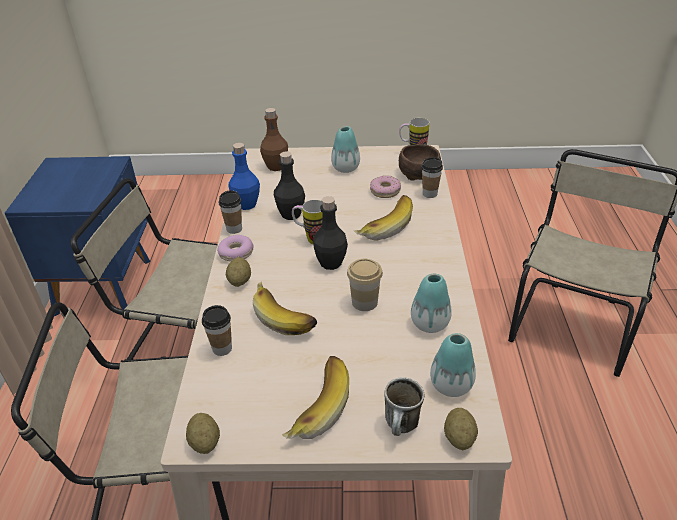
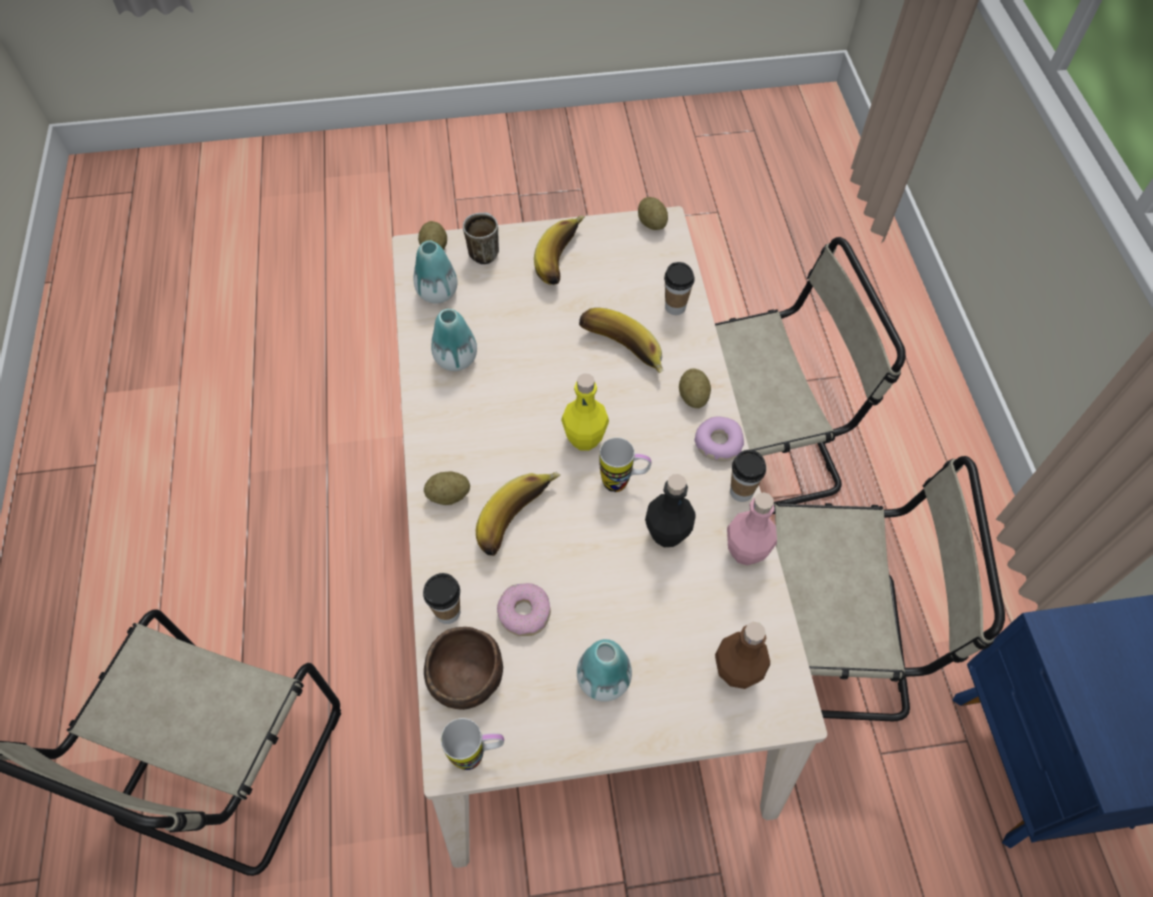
camera: 170 degrees right, 20 degrees up
(247, 204) = (746, 551): blue bottle -> pink bottle
(331, 263) = (584, 439): black bottle -> yellow bottle
(364, 302) = (532, 380): cup -> none
(432, 241) = (448, 495): none -> potato

